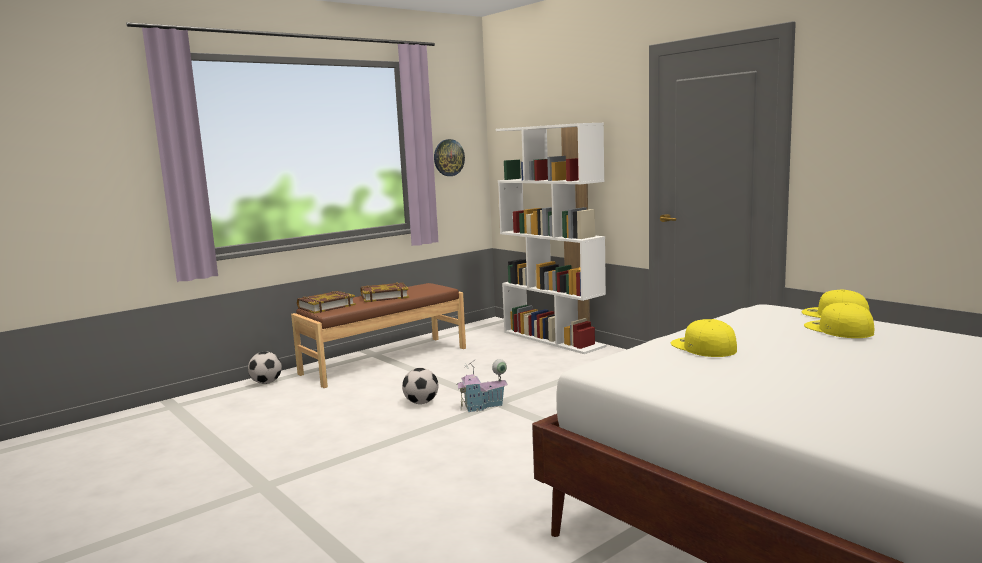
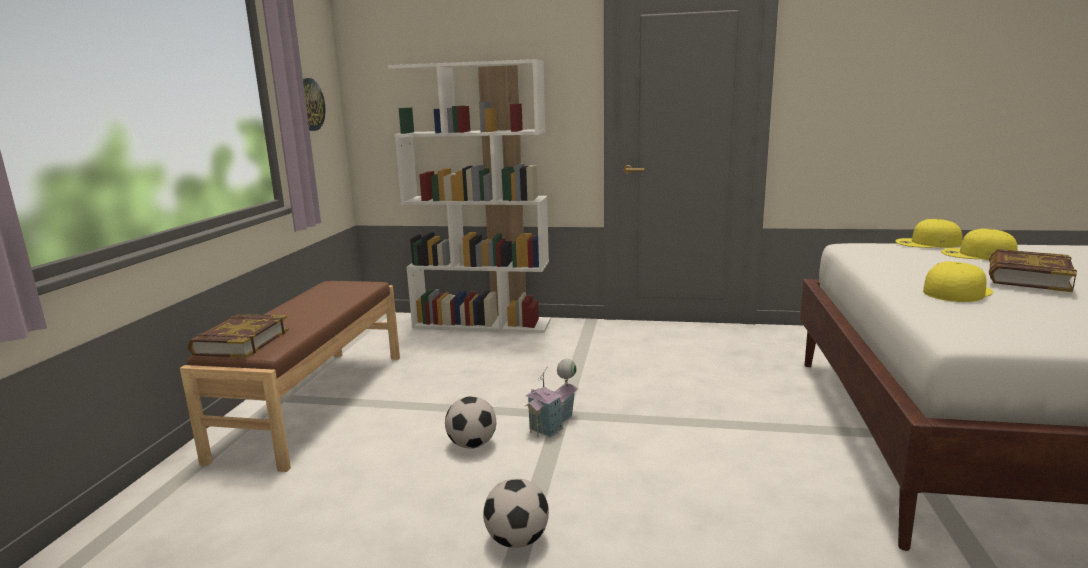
camera: 40 degrees left, 5 degrees up
(266, 383) = (160, 497): football -> football (517, 540)
(384, 296) = (306, 309): book -> book (1027, 277)
(702, 347) = (956, 291): yellow cap -> yellow cap turned 120 degrees clockwise

